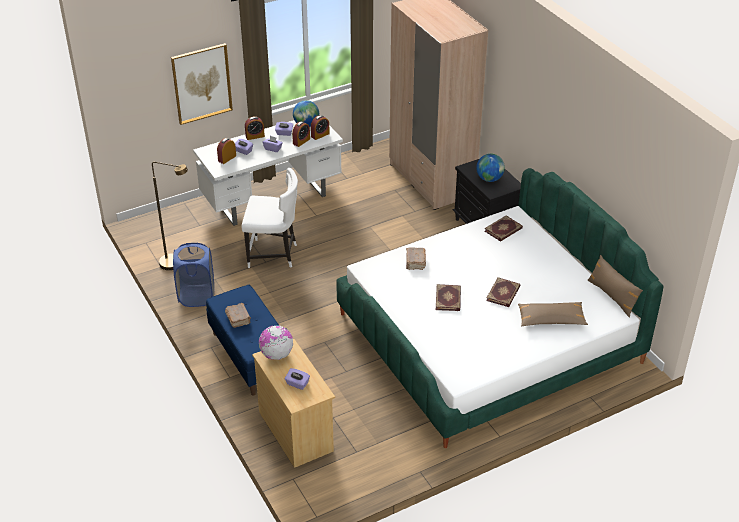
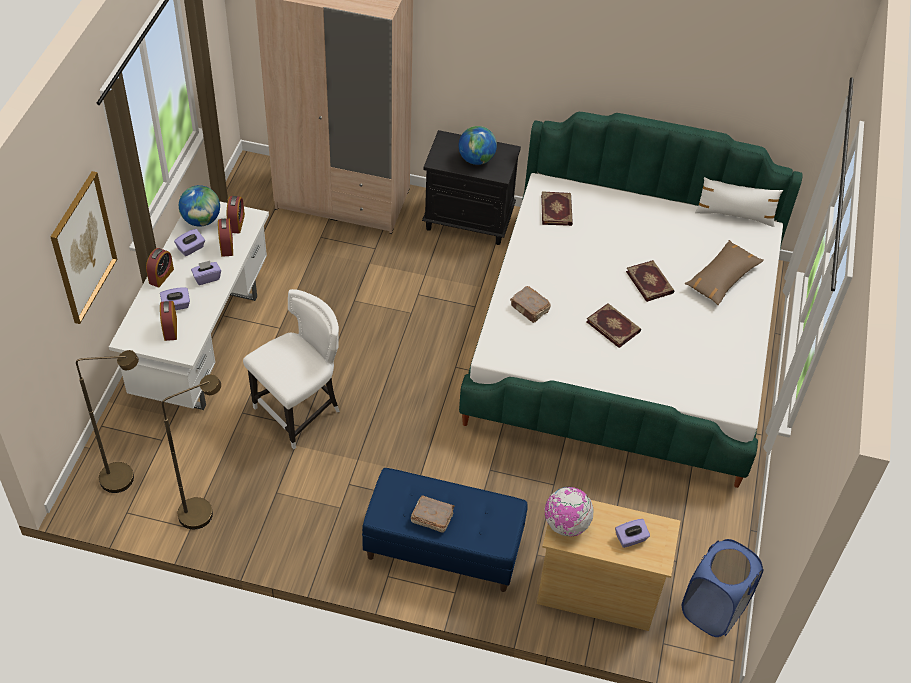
camera: 50 degrees left, 10 degrees up
(165, 229) = (127, 477): none -> brown floor lamp
(196, 296) = (285, 529): blue laundry basket -> blue laundry basket (713, 610)
(612, 296) = (734, 215): brown pillow -> white pillow

